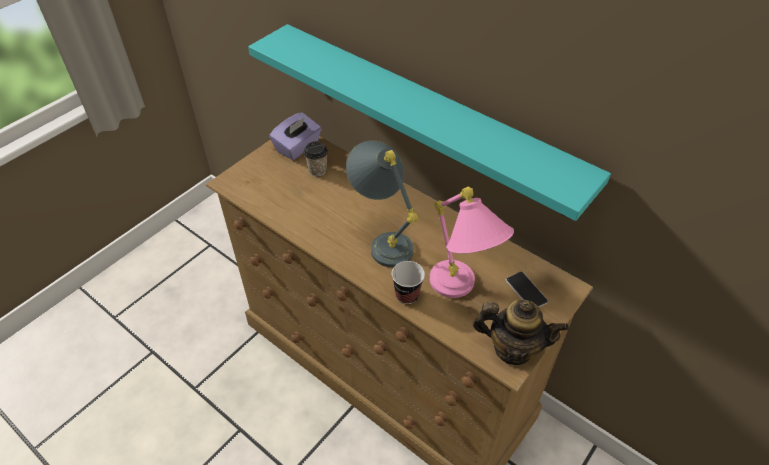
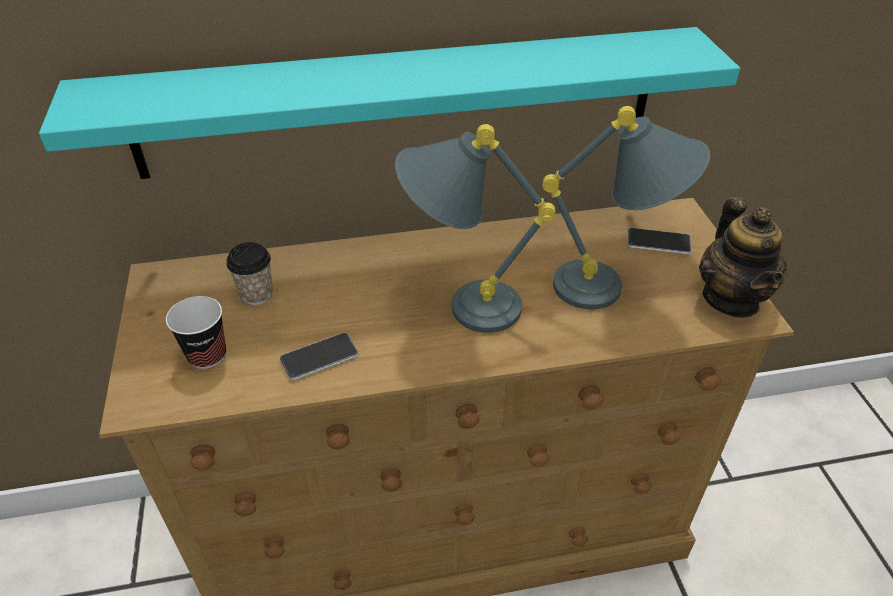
camera: 50 degrees left, 5 degrees down
(298, 147) = (184, 288): purple tissue box -> none
(302, 215) = (319, 357): none -> phone
(407, 295) = (573, 337): cup -> cup (207, 355)
(461, 292) = (613, 289): pink table lamp -> grey table lamp
(513, 348) = (731, 298): teapot -> teapot turned 120 degrees clockwise

